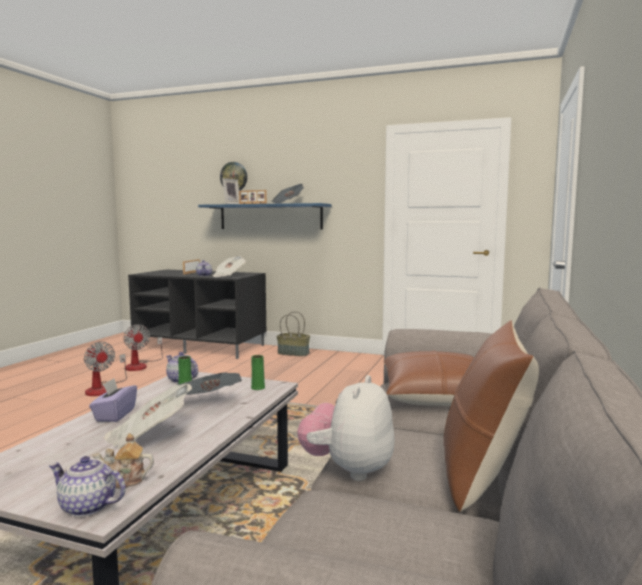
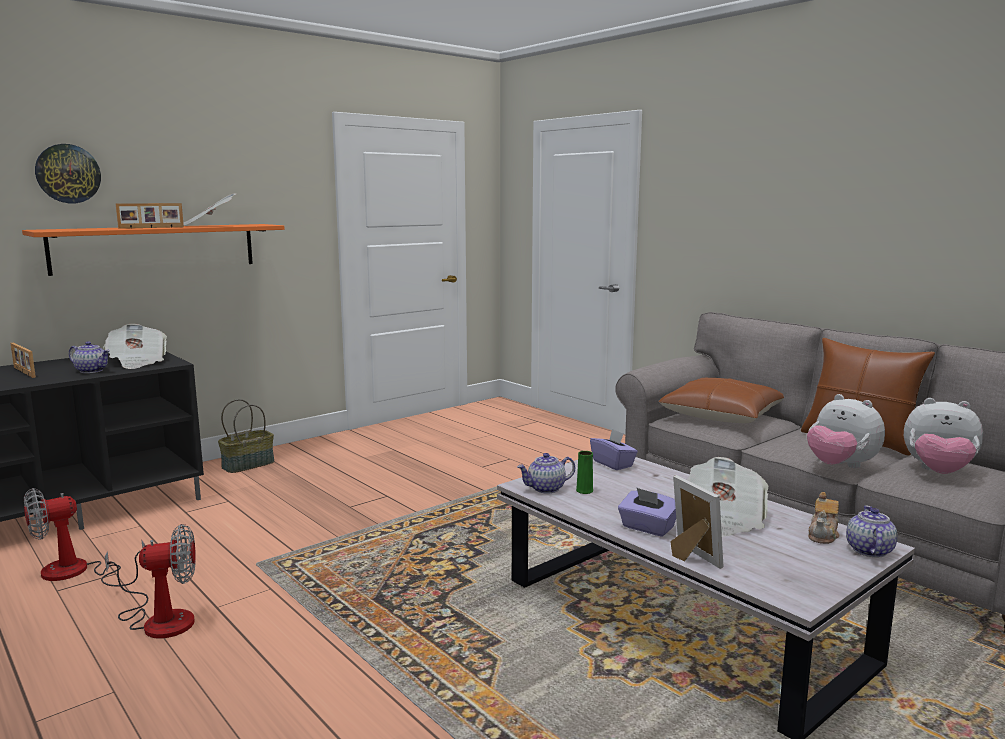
camera: 60 degrees left, 5 degrees up
(87, 507) = (868, 550): teapot -> teapot turned 150 degrees clockwise
(140, 365) = (77, 573): fan -> fan turned 150 degrees clockwise
(208, 403) = (643, 487): newspaper -> none
(230, 204) = (88, 228): picture frame -> picture frame (690, 557)
(258, 388) = (613, 464): green vase -> purple tissue box
(270, 217) = (156, 248): blue shelf -> orange shelf
(370, 530) = (938, 473): none -> plush toy

